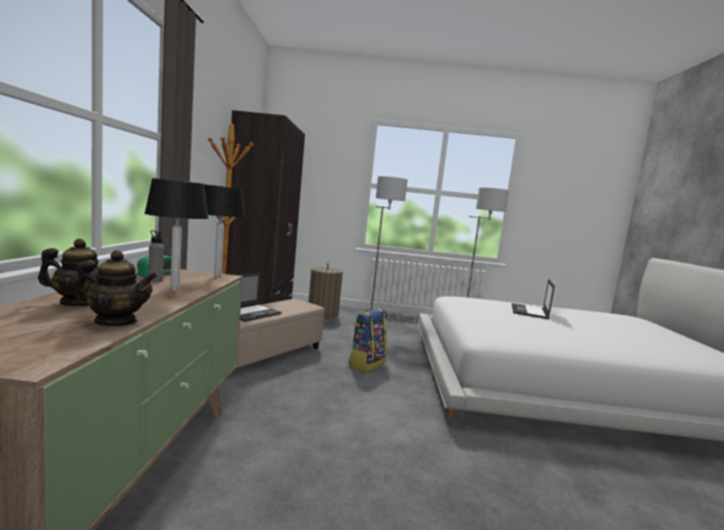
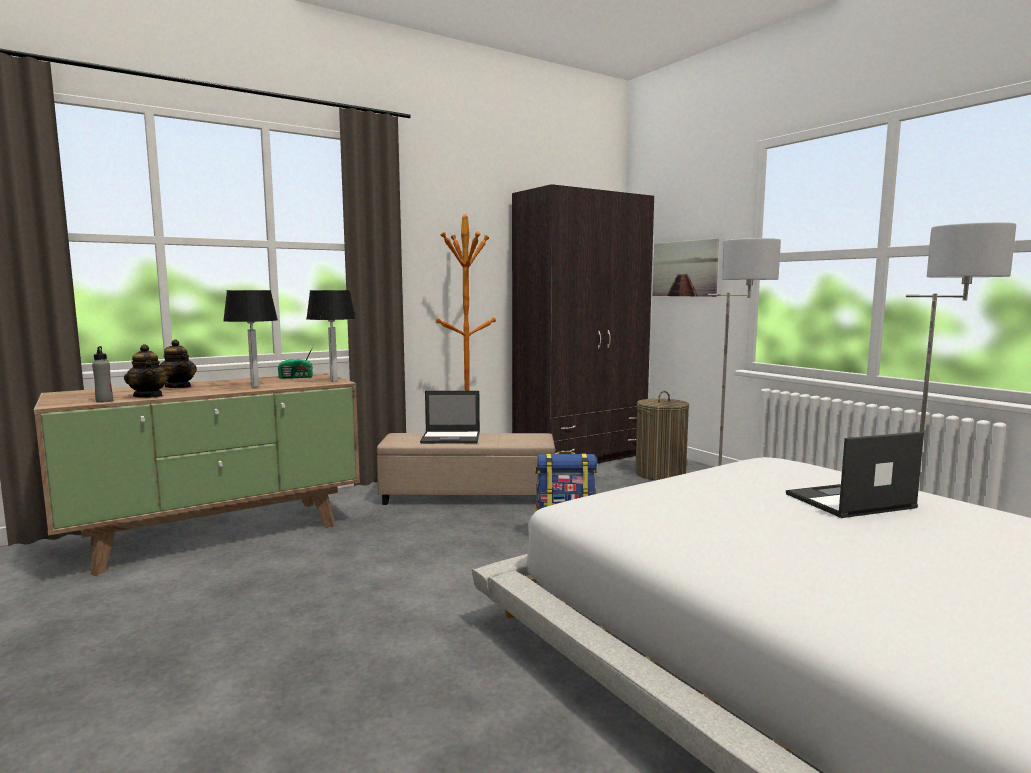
camera: 55 degrees right, 0 degrees up
(155, 280) = (275, 380): grey bottle -> grey bottle (104, 401)
(316, 184) = (684, 268): none -> picture

